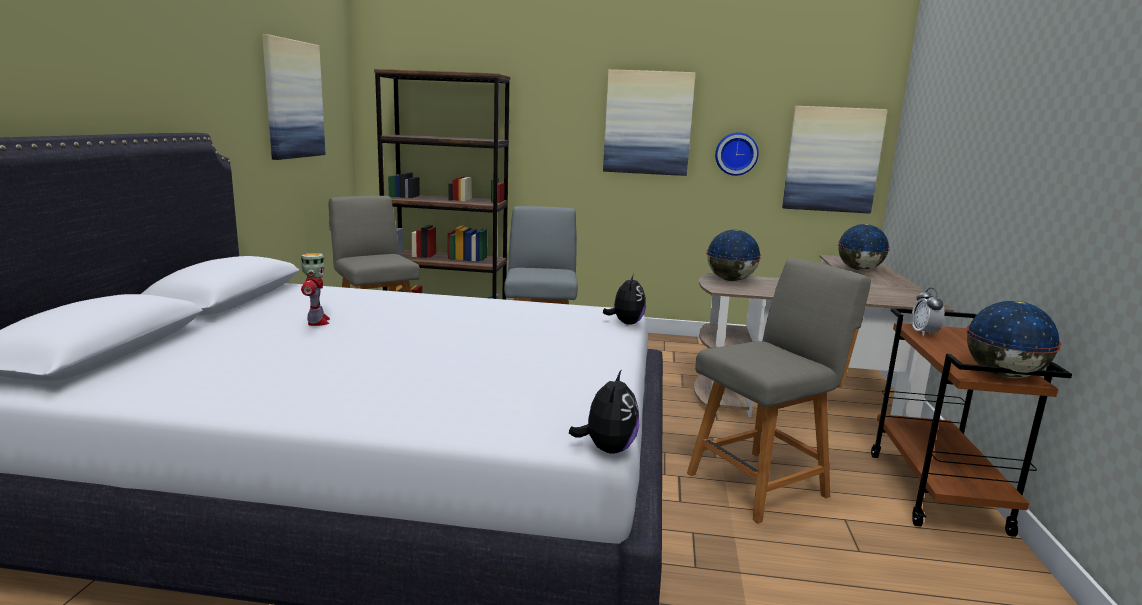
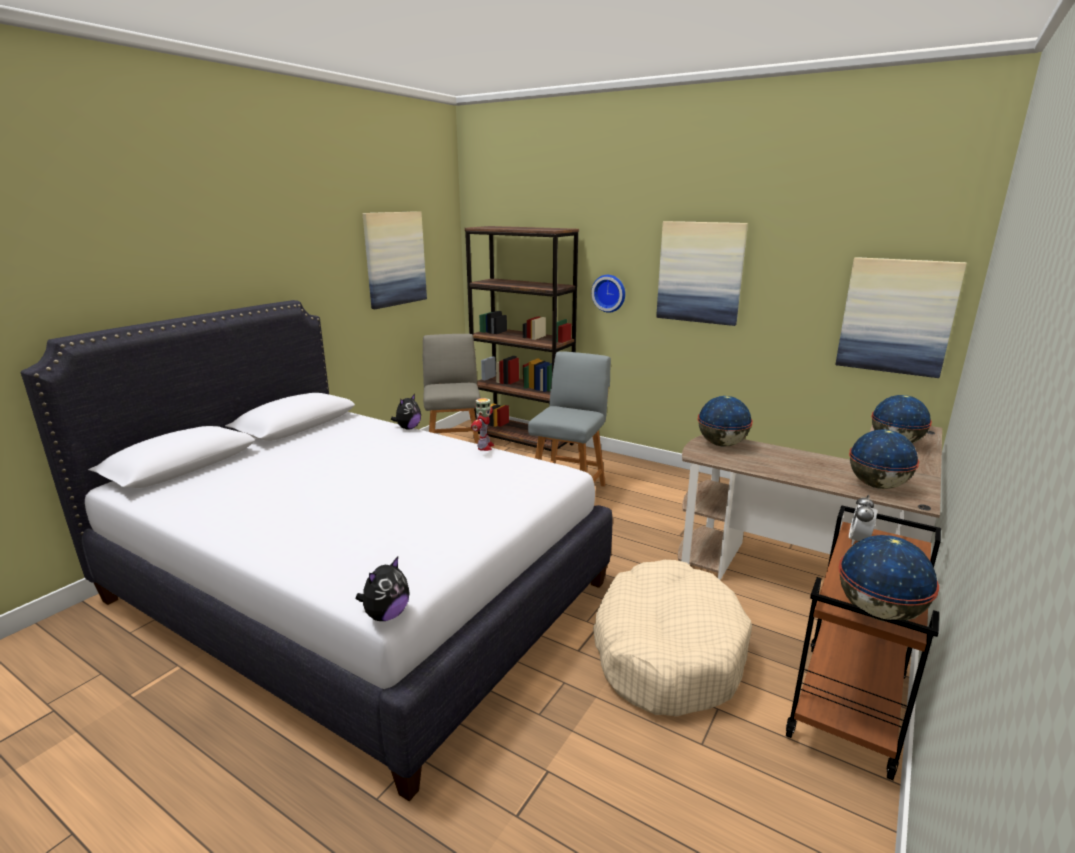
camera: 25 degrees right, 5 degrees up
(317, 322) = (328, 455): toy robot -> toy robot (484, 447)
(626, 323) = (554, 486): plush toy -> plush toy (408, 428)
(736, 154) = (788, 306): wall clock -> wall clock (609, 293)
(760, 483) = (667, 651): grey chair -> beige dog bed
(887, 296) = (876, 486): none -> globe

